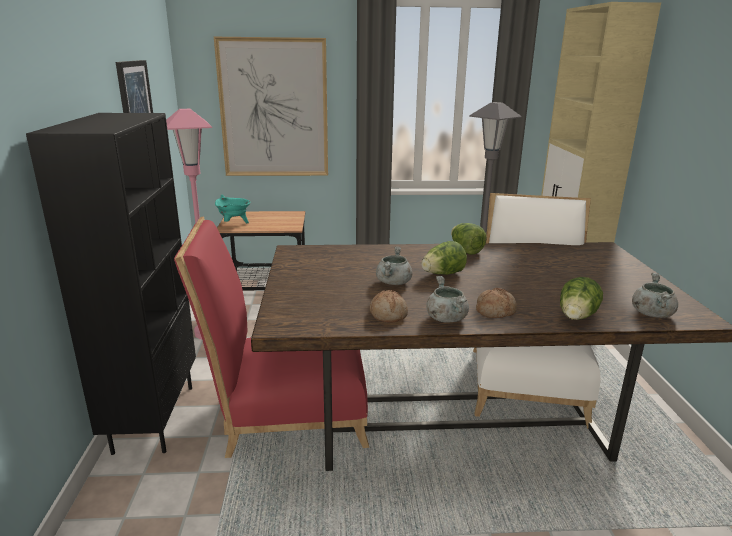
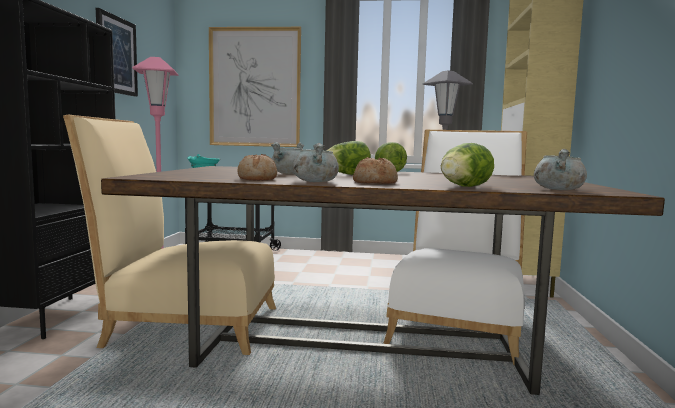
camera: 10 degrees right, 15 degrees down
(286, 414) = (184, 325): red chair -> beige chair

